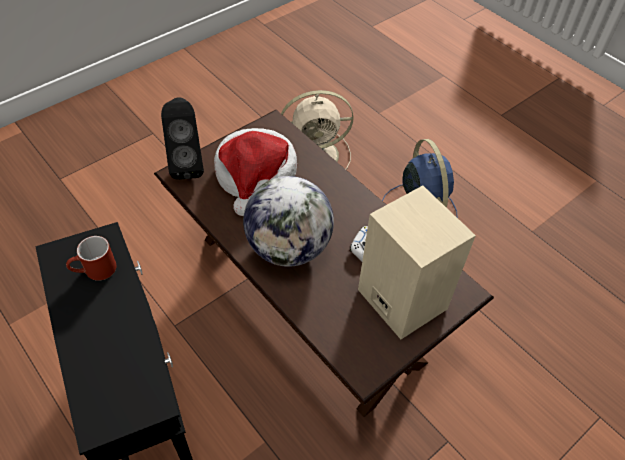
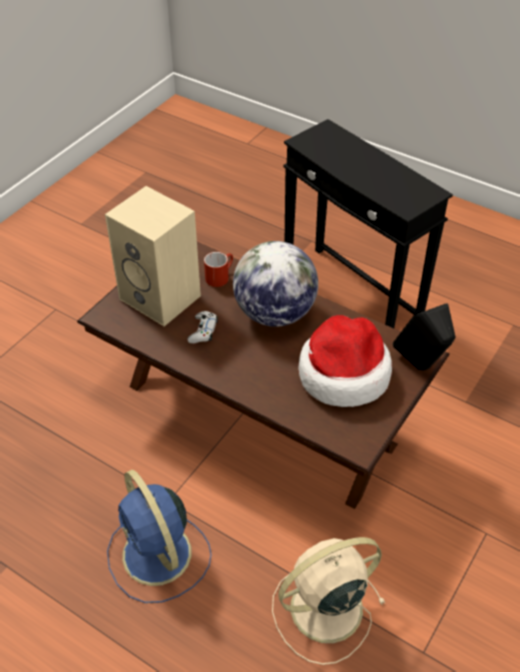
camera: 165 degrees right, 5 degrees down
(95, 271) = (394, 189): red mug -> red mug (220, 276)

